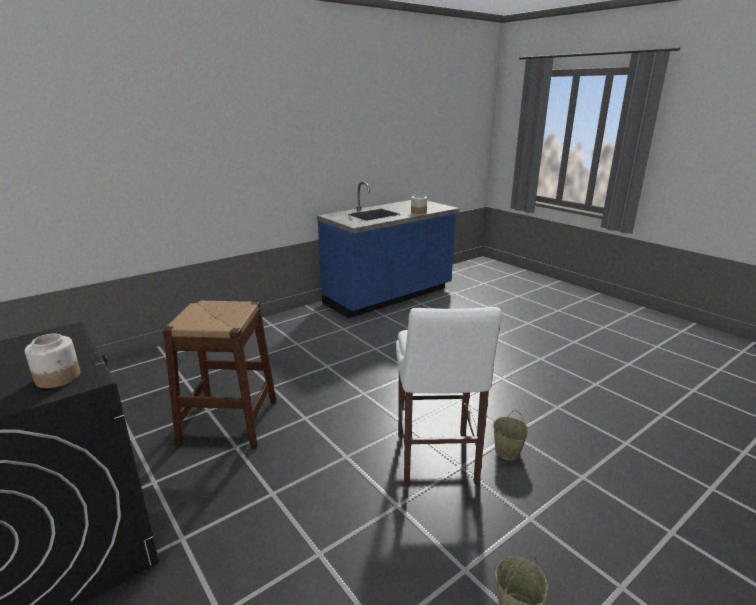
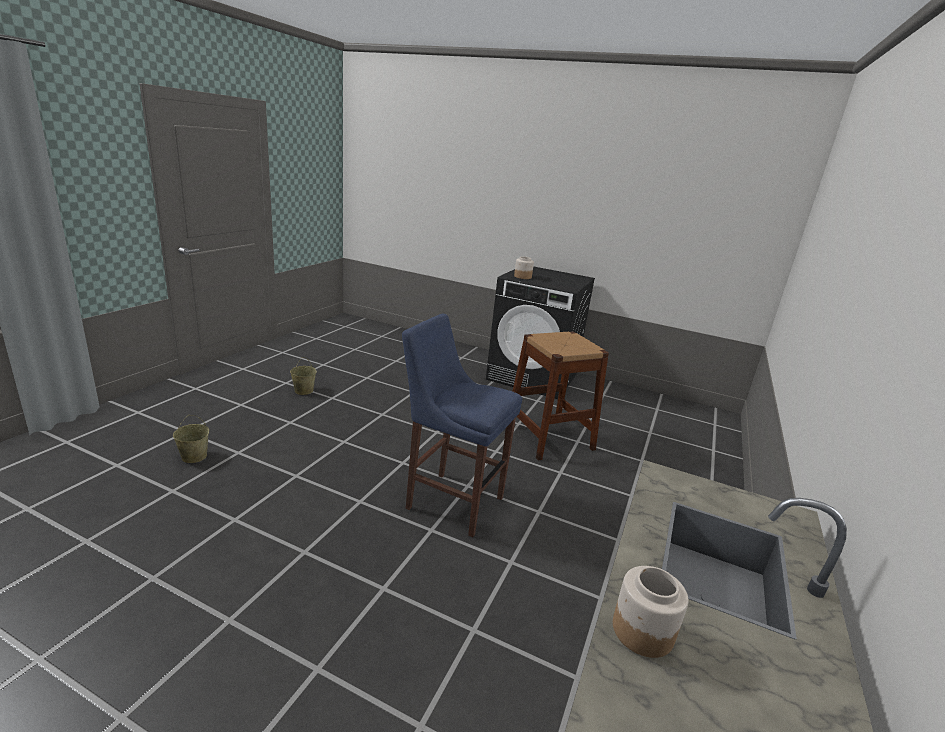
camera: 150 degrees right, 0 degrees up
(385, 385) = (451, 501): none -> blue stool
(436, 461) = (365, 441): white stool -> none
(507, 452) = (303, 458): beige bucket -> beige bucket (194, 456)

